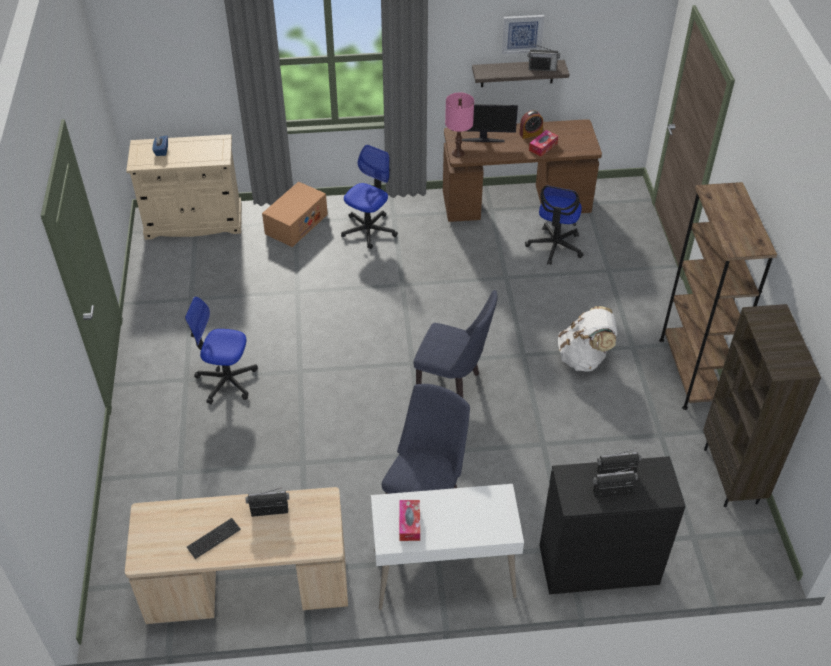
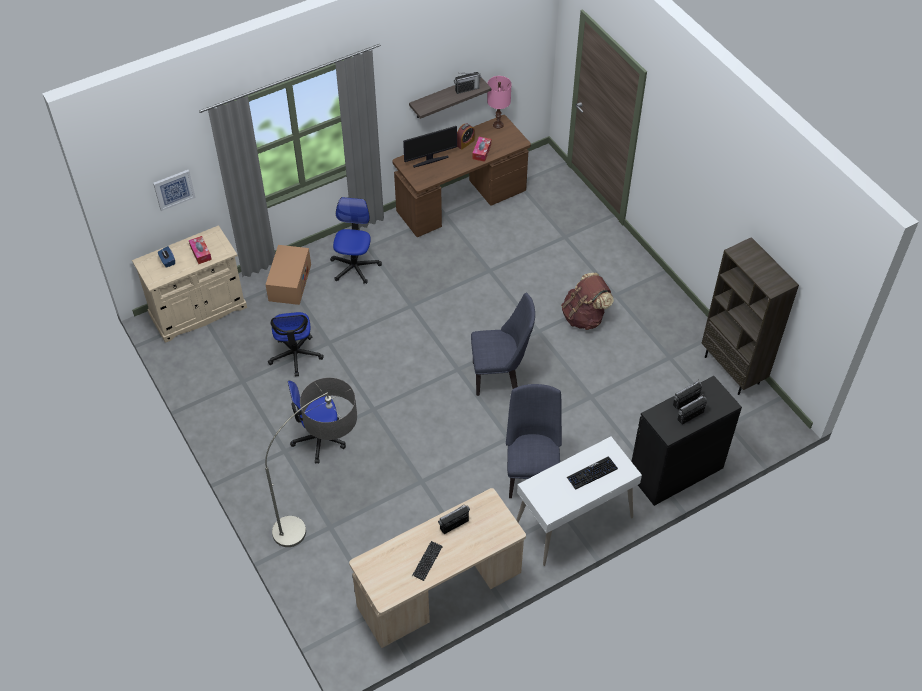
camera: 25 degrees left, 5 degrees up
(184, 456) = (325, 512): none -> floor lamp
(409, 523) = (557, 493): tissue box -> tissue box (200, 253)
(458, 153) = (417, 180): pink table lamp -> pink table lamp (498, 125)
(464, 517) = (592, 473): none -> keyboard
(522, 33) = (445, 66): picture -> picture (174, 189)
(555, 246) = (513, 230): office chair -> office chair (295, 355)
(584, 358) = (584, 317): white backpack -> brown backpack
(690, 371) = (666, 299): brown bookcase -> none

